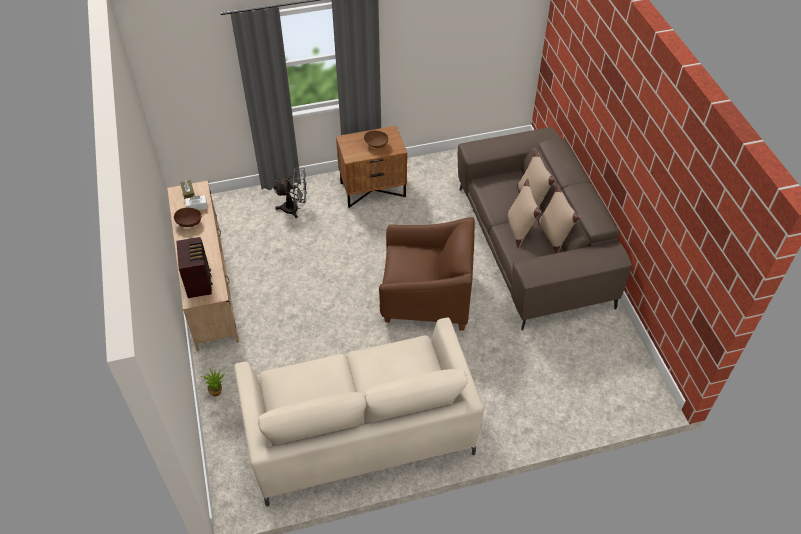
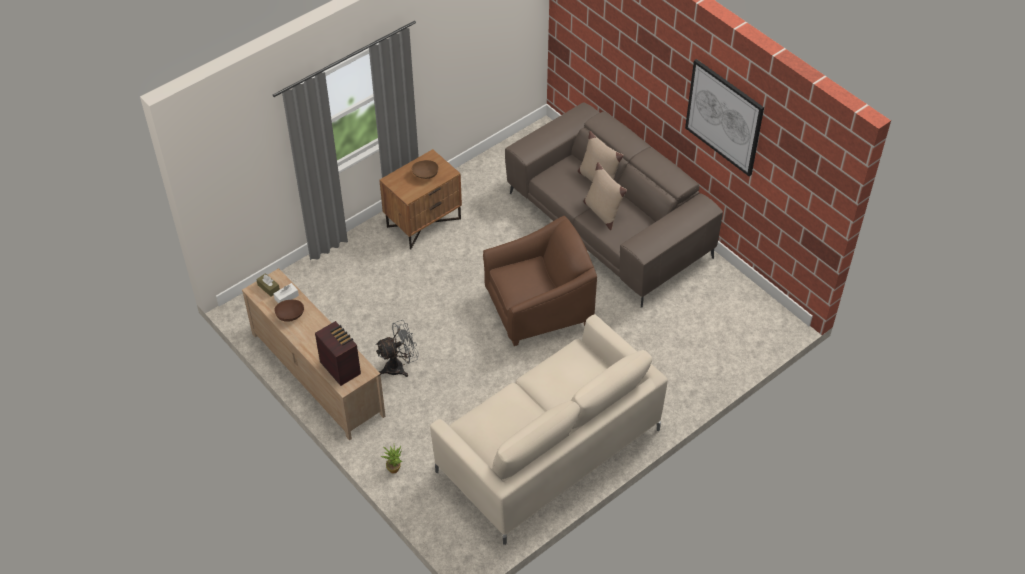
camera: 25 degrees left, 0 degrees up
(295, 208) = (356, 269): grey fan -> grey fan (399, 366)
(553, 235) = (636, 207): beige pillow -> none
(654, 166) = (724, 117): none -> picture

